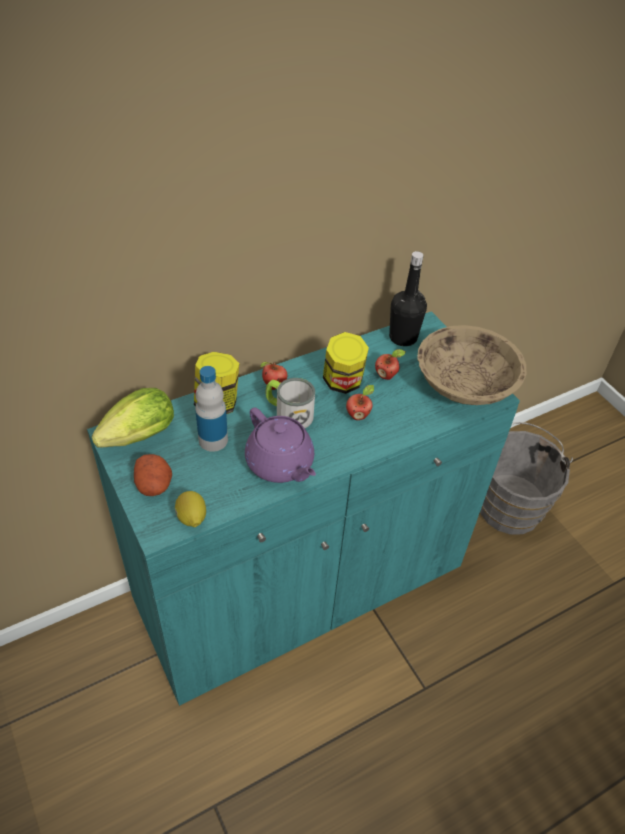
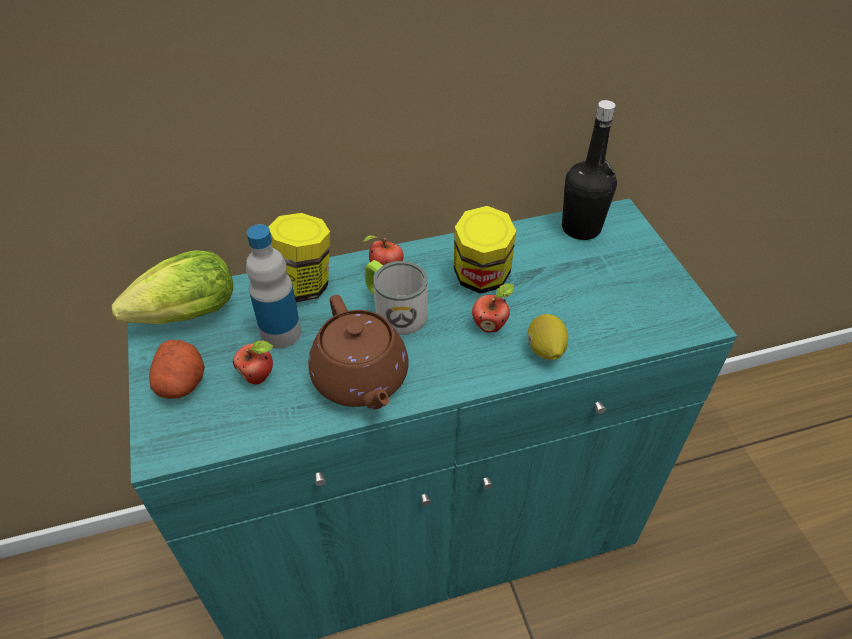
camera: 15 degrees right, 0 degrees up
(191, 518) = (213, 438): lemon -> lemon (545, 350)
(280, 464) = (361, 379): purple teapot -> brown teapot
(387, 375) = (545, 276): apple -> apple (259, 376)
(464, 385) = (656, 302): beige bowl -> none
(508, 504) = (716, 470): grey bucket -> none

